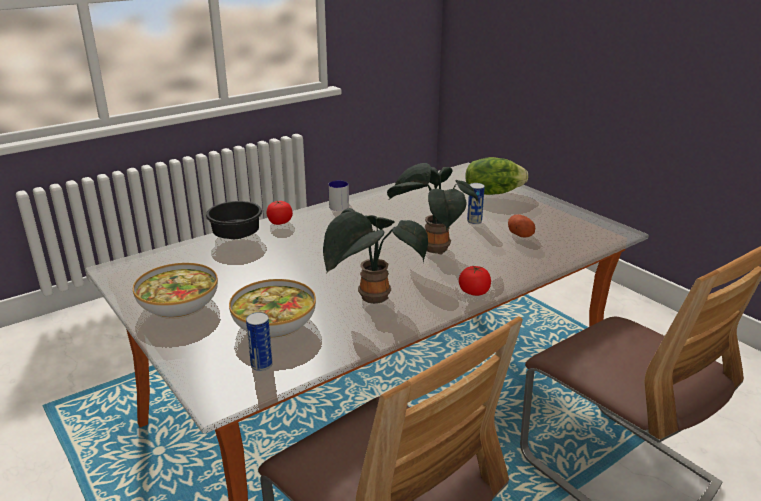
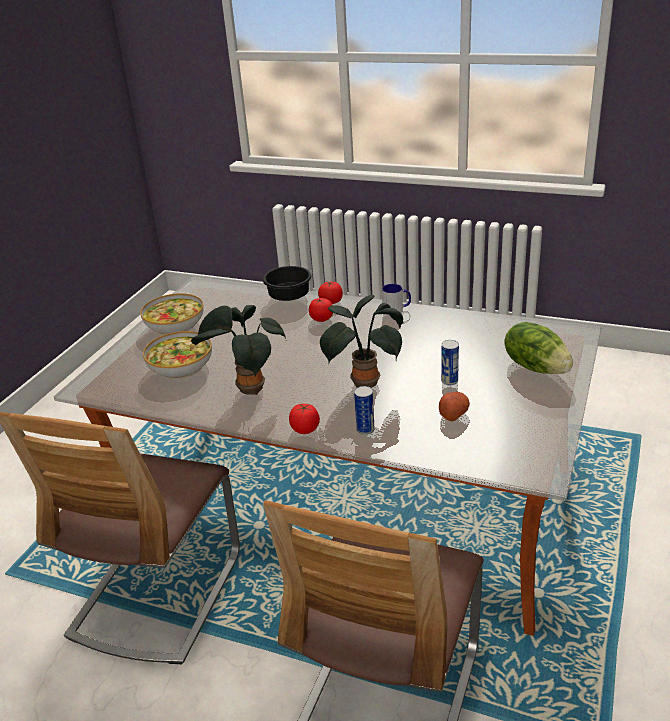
camera: 60 degrees right, 5 degrees up
(261, 365) = (127, 385): can -> can (365, 429)
(303, 234) = (321, 319): none -> tomato

